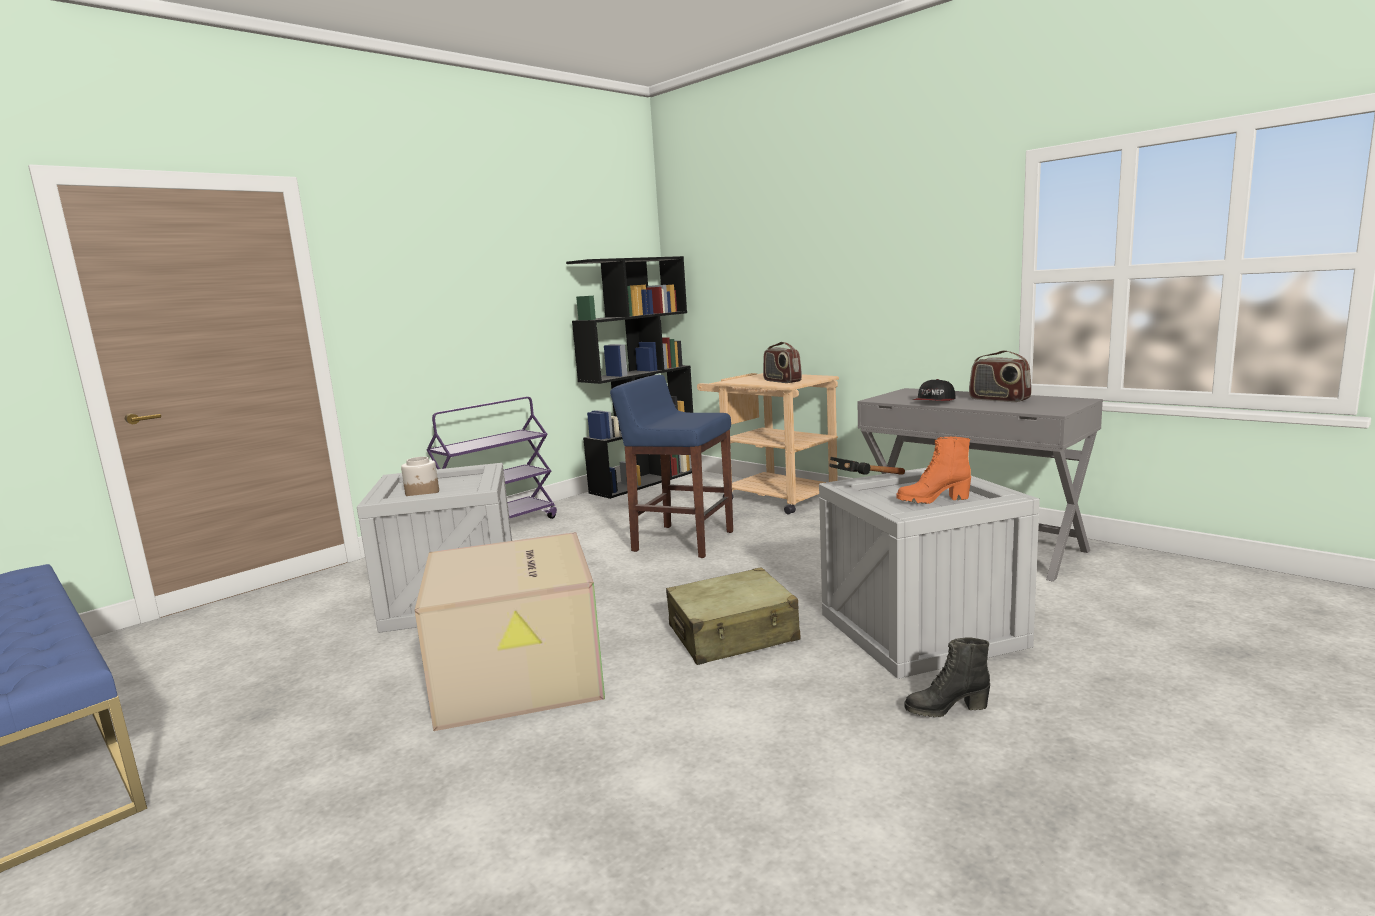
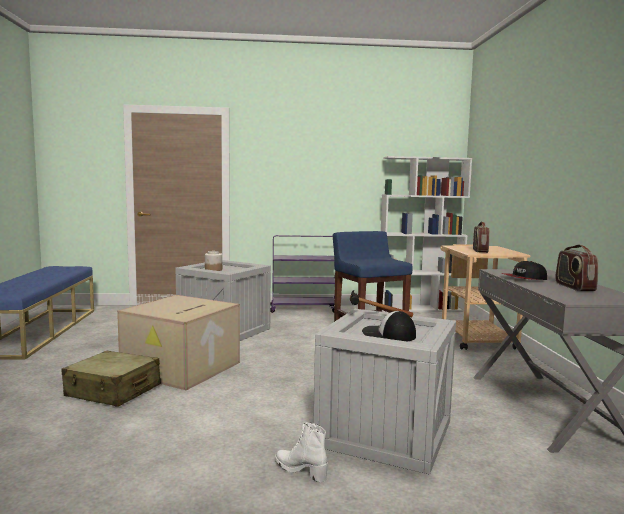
camera: 40 degrees right, 5 degrees down
(644, 481) = (419, 308): black bookcase -> white bookcase
(733, 634) = (290, 391): beige suitcase -> beige suitcase (113, 391)
(932, 500) = (388, 334): orange boot -> cap
(945, 709) = (301, 470): black boot -> white boot

